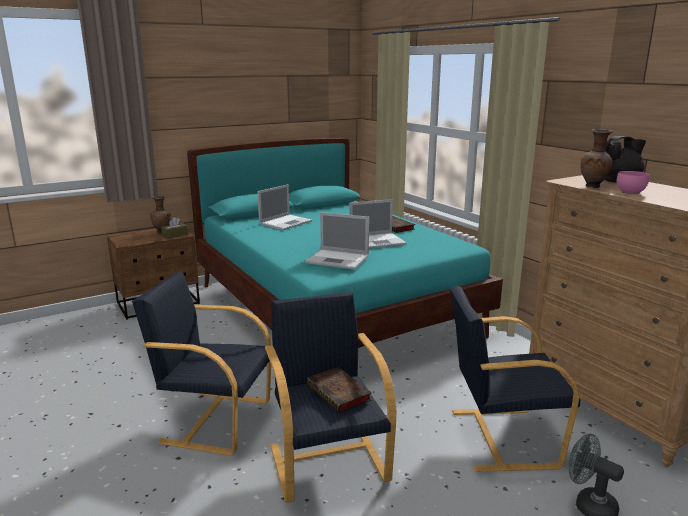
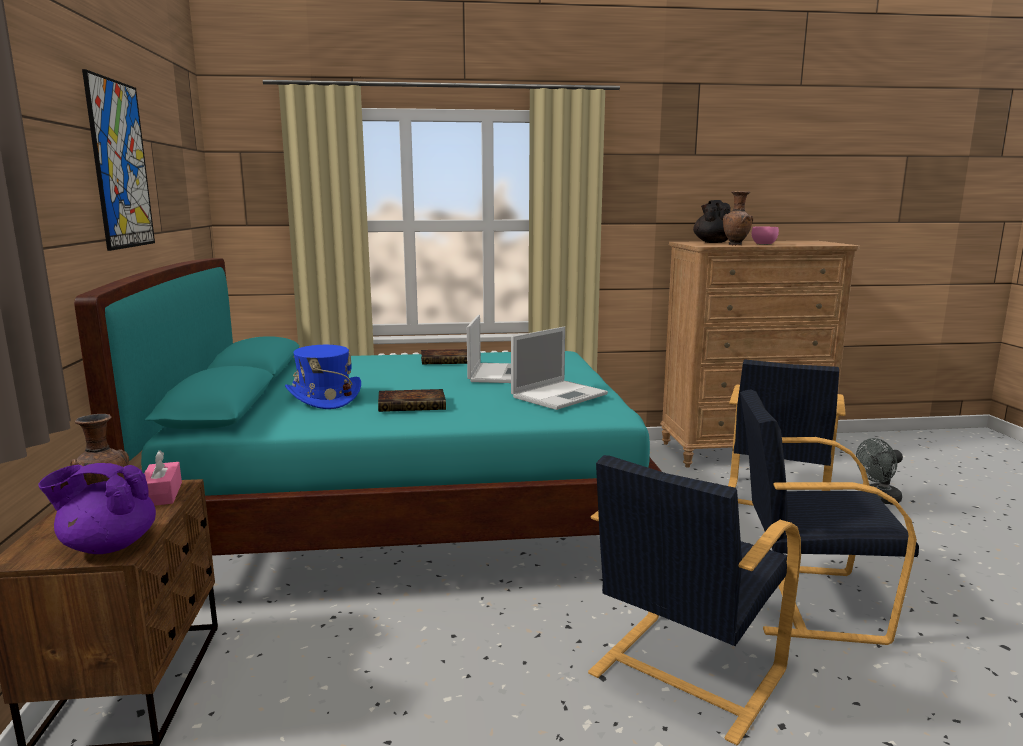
camera: 65 degrees left, 5 degrees down
(128, 241) = (108, 546): none -> purple teapot
(175, 235) = (162, 494): brown tissue box -> pink tissue box
(246, 91) = (120, 165): none -> picture
(286, 222) = (324, 398): laptop -> blue hat
(340, 393) = (826, 498): book -> book (413, 405)

